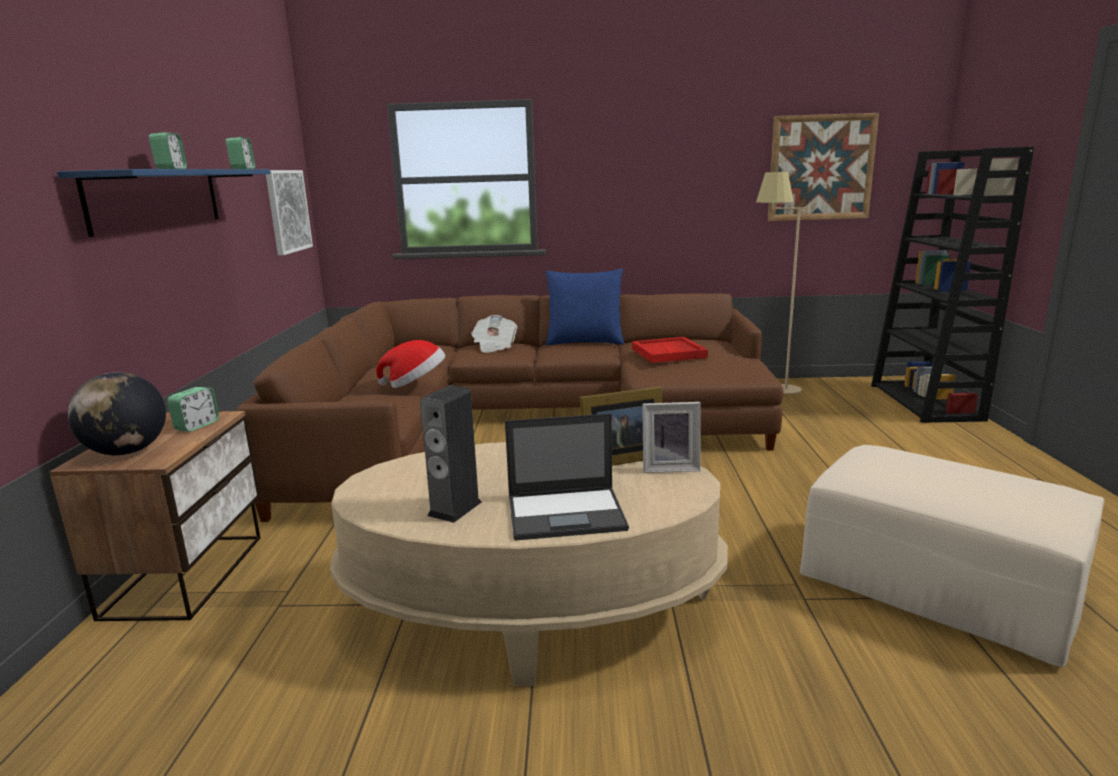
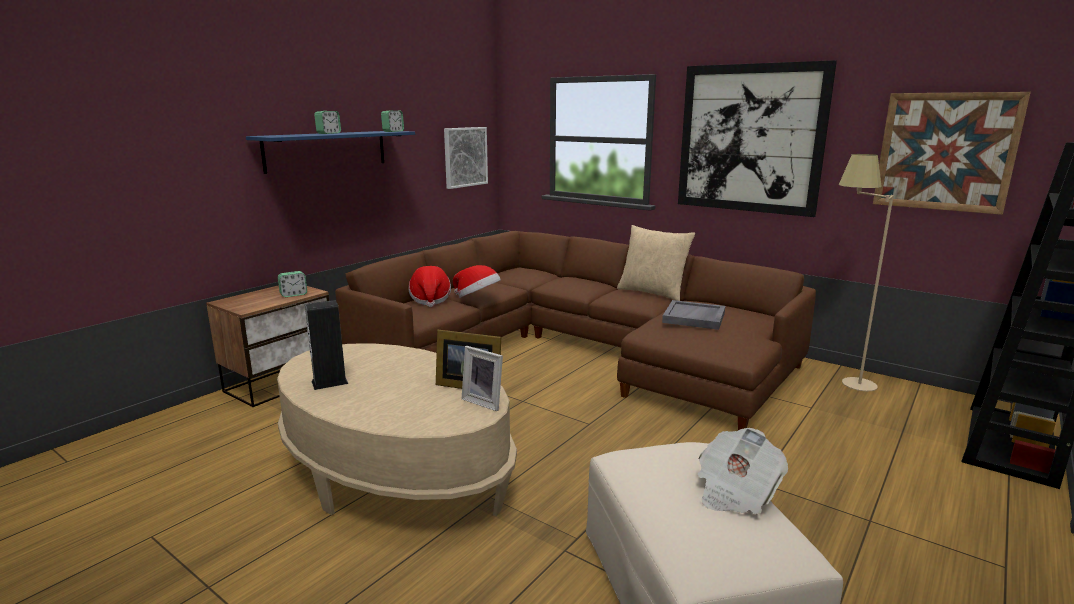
camera: 35 degrees right, 0 degrees up
(127, 452) = (245, 301): globe -> none
(360, 398) = (430, 300): none -> hat
(494, 346) = (577, 281): newspaper -> newspaper (735, 491)
(567, 513) = (371, 407): laptop -> none
(585, 342) = (652, 292): blue pillow -> beige pillow
(647, 167) = (750, 139): none -> picture
(669, 353) = (694, 318): red tray -> grey tray

